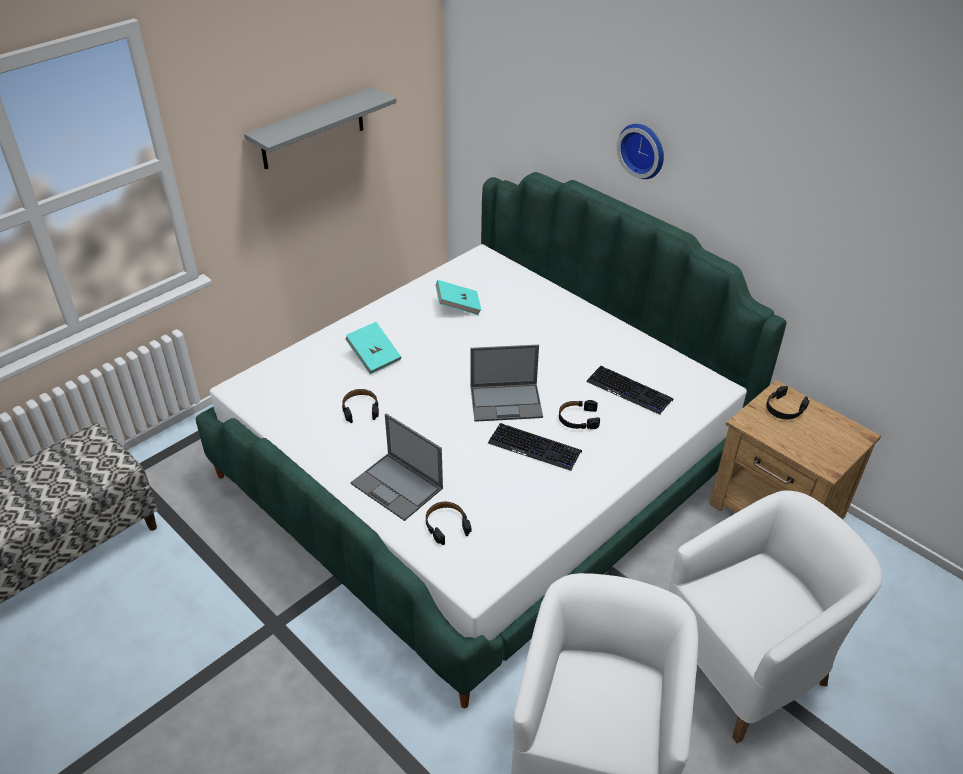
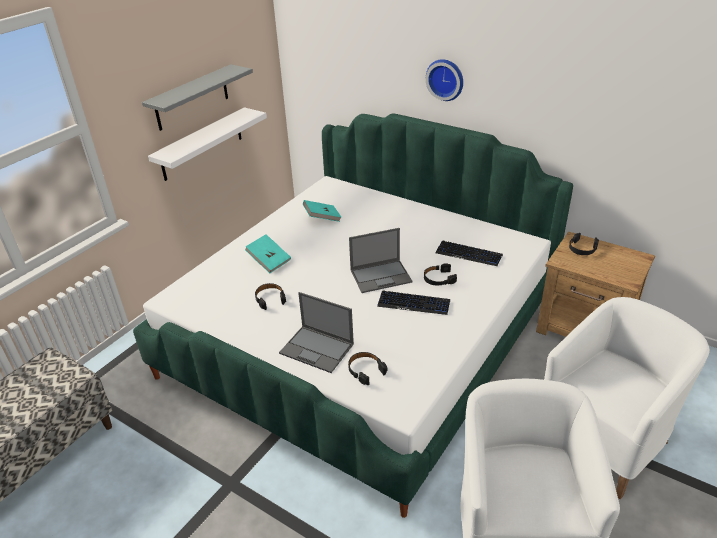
camera: 10 degrees left, 5 degrees down
(321, 187) = (202, 144): none -> white shelf

